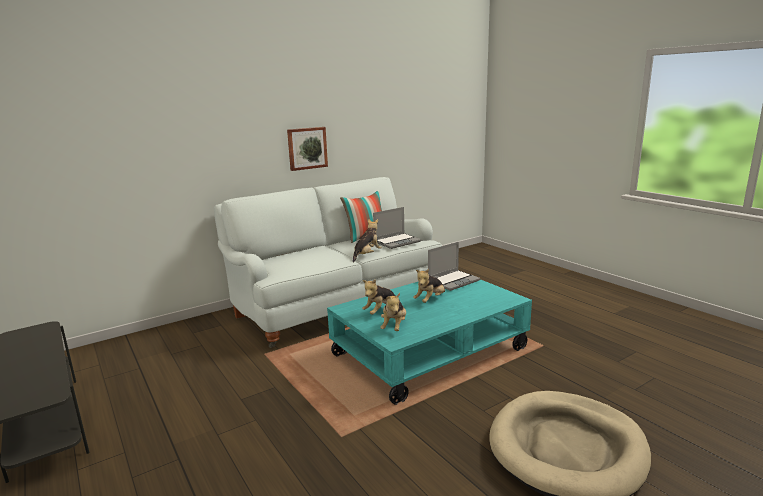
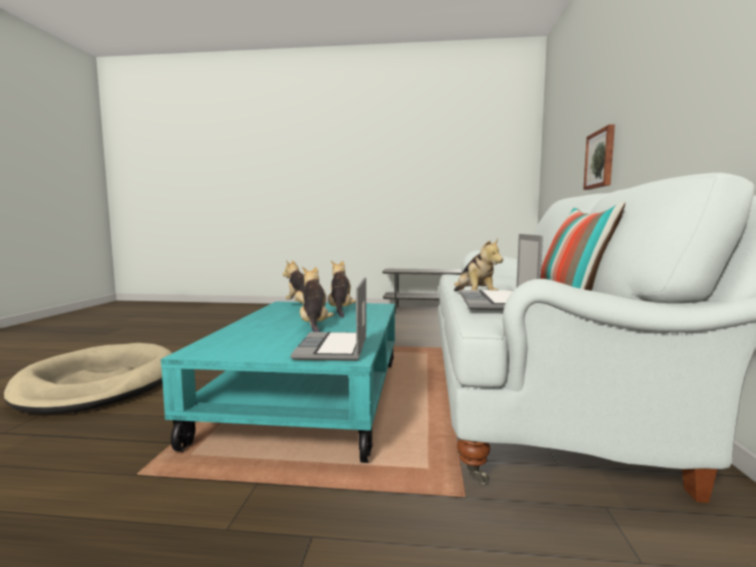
camera: 130 degrees right, 10 degrees down
(307, 148) = (690, 117): picture -> picture (600, 159)

